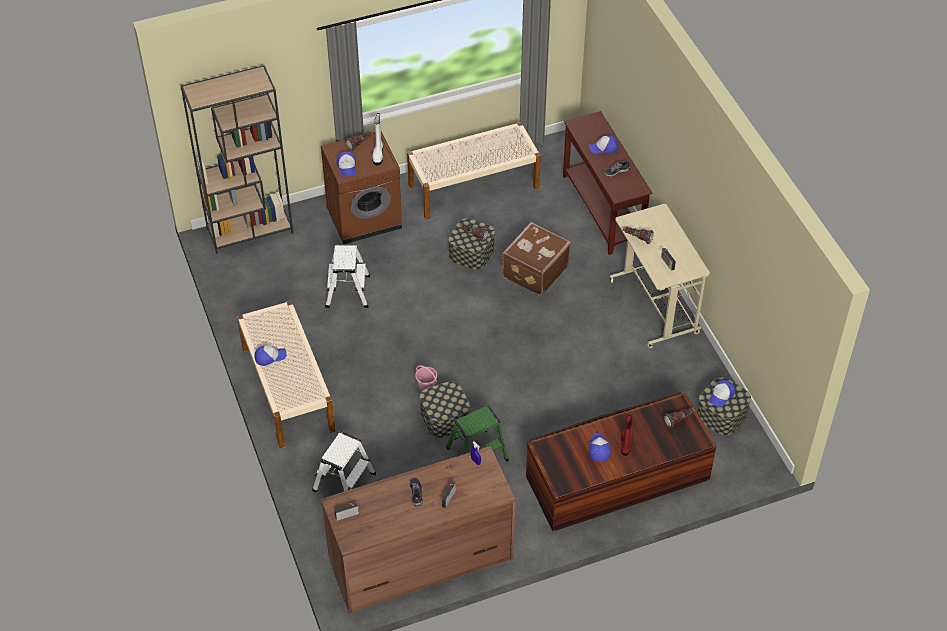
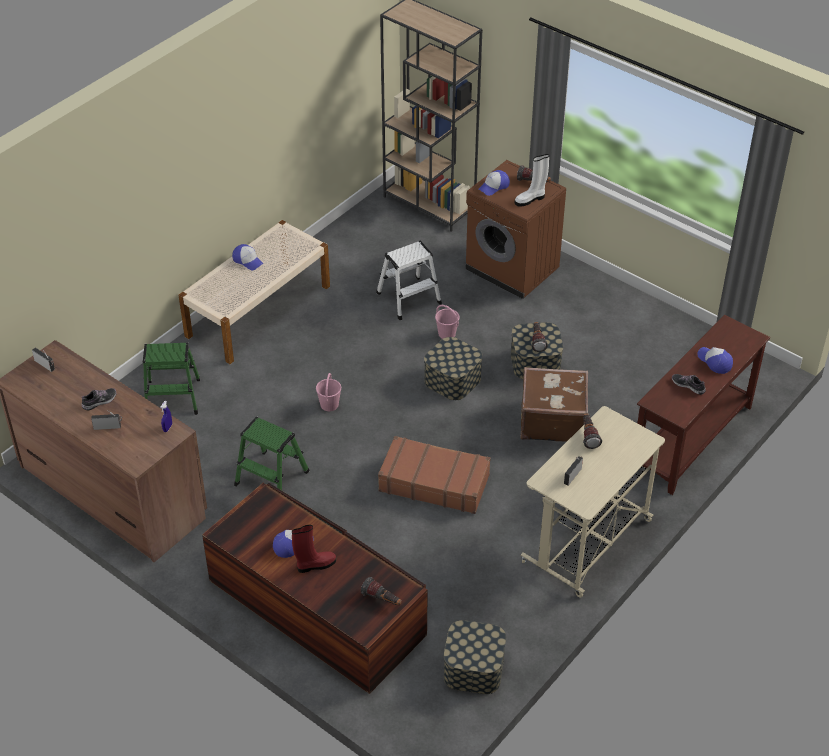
camera: 60 degrees right, 5 degrees down
(344, 482) = (172, 396): white step ladder -> green step ladder
(404, 287) = (447, 334): none -> pink bucket
(445, 418) = (301, 434): storage box -> storage box (452, 379)
(473, 186) = (628, 325): beige bench -> none
(547, 362) = (434, 482): none -> brown suitcase
(721, 395) = (475, 641): cap -> none

